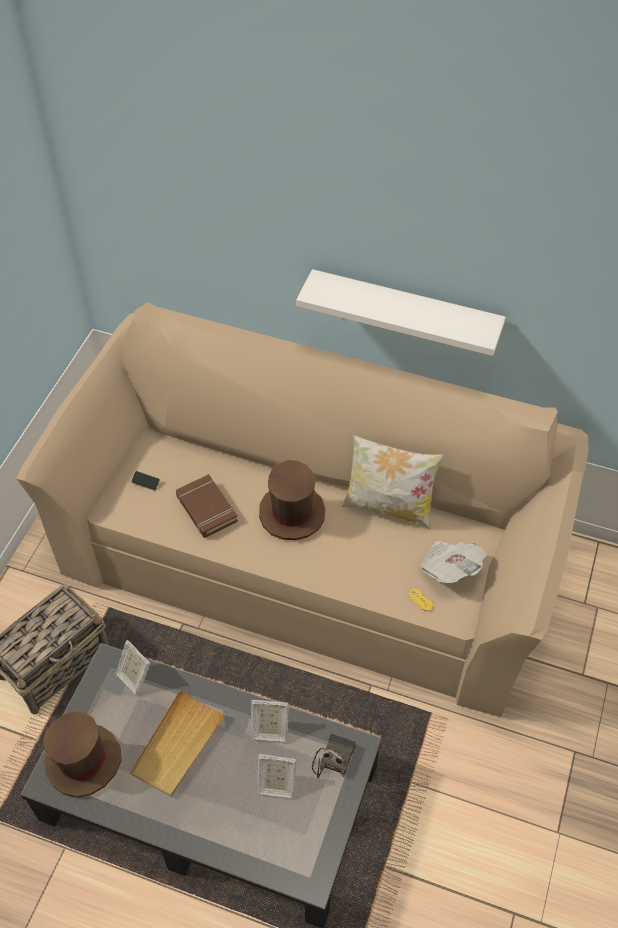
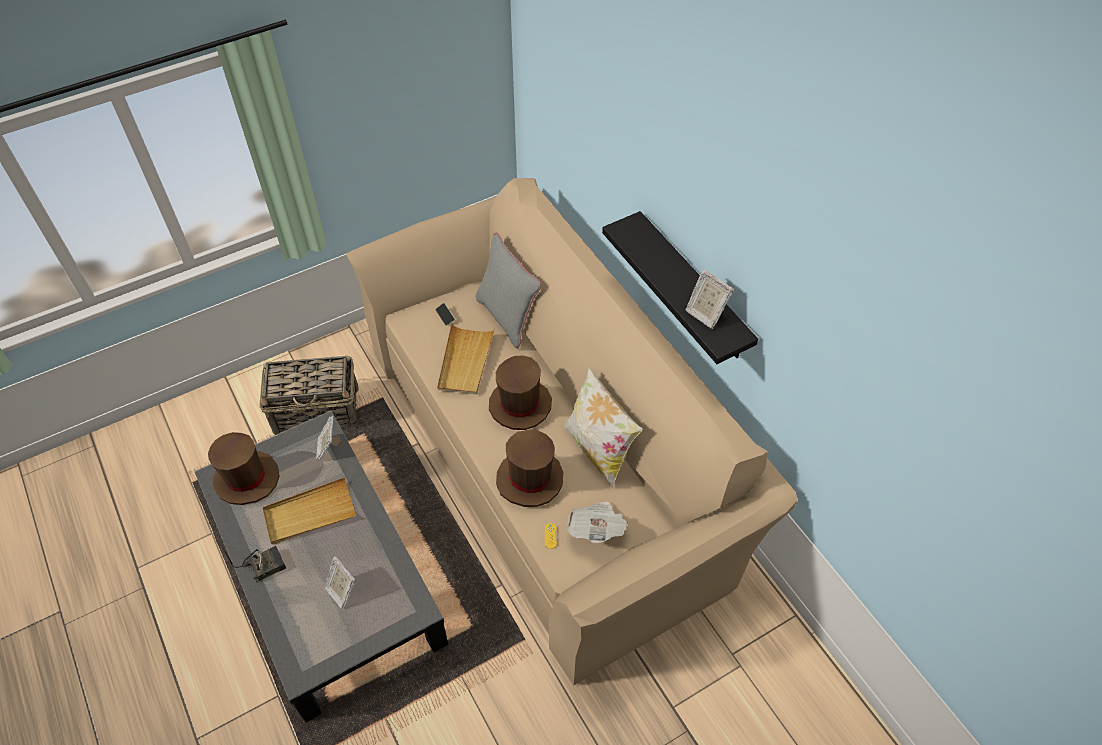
camera: 40 degrees right, 0 degrees up
(202, 448) = (507, 317): none -> grey pillow
(206, 509) = (465, 361): brown book -> beige tray
(269, 729) = (375, 551): picture frame -> picture frame (705, 313)
(333, 758) = (396, 604): radio -> radio (265, 564)
(361, 567) = (530, 479): none -> brown hat
(405, 310) = (693, 288): white shelf -> black shelf

